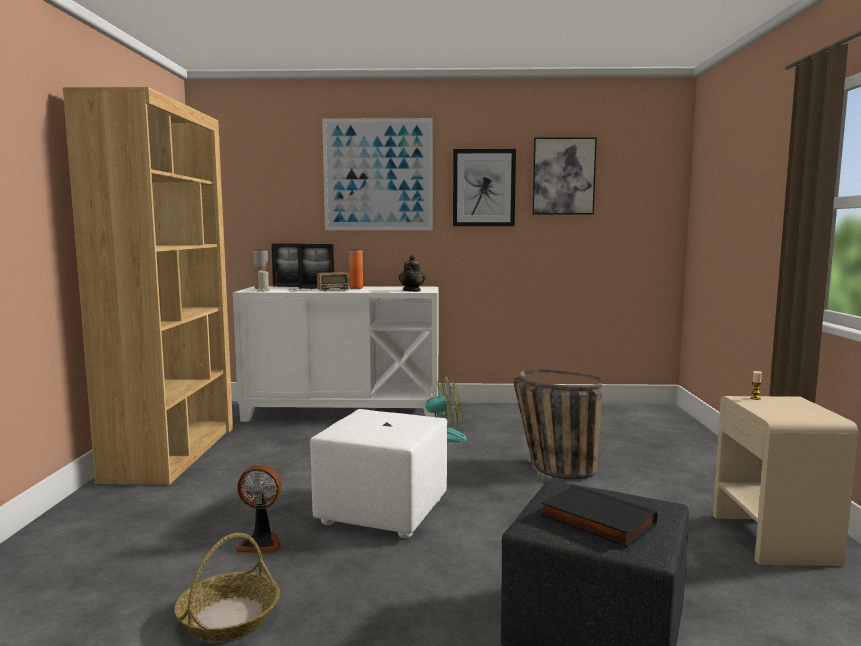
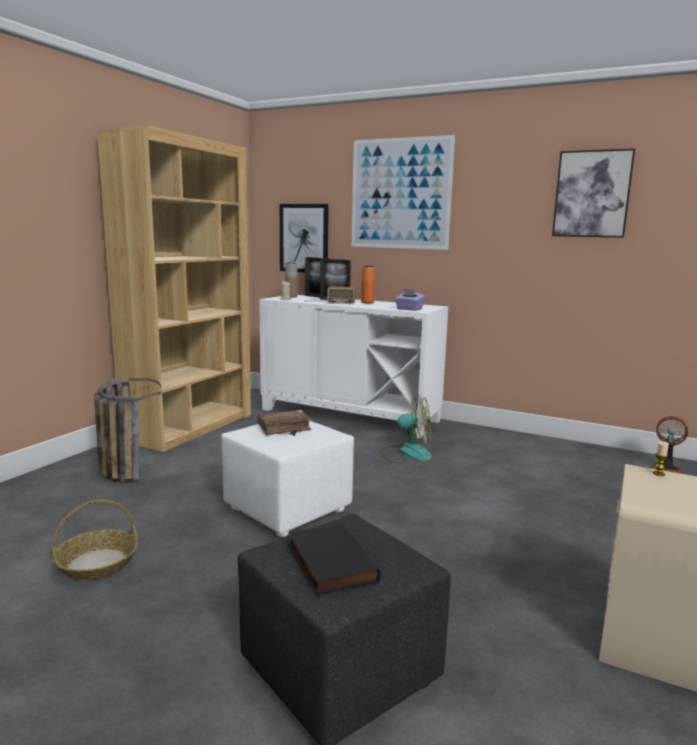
camera: 25 degrees right, 5 degrees up
(261, 543) = (174, 513): fan -> fan (666, 468)
(372, 421) = (284, 428): none -> brown book
(412, 291) = (409, 309): teapot -> purple tissue box
(483, 188) = (502, 207): picture -> picture (304, 238)
(549, 467) = (481, 502): basket -> basket (123, 467)

